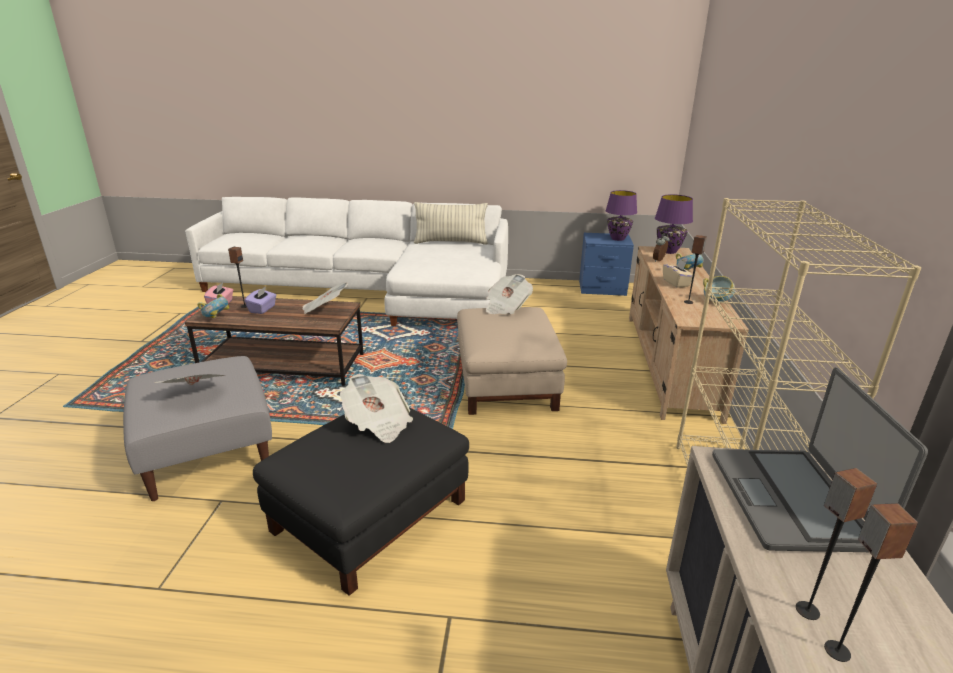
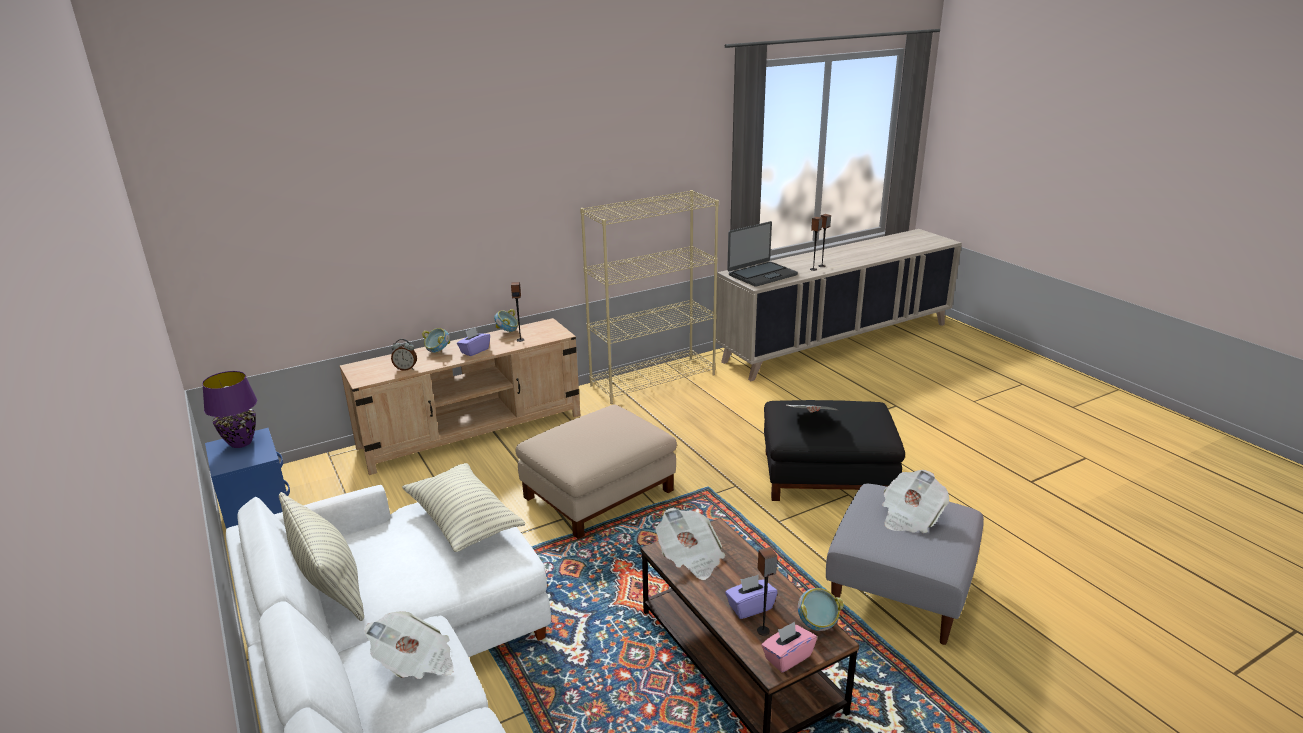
camera: 125 degrees left, 0 degrees up
(455, 266) = (463, 520): none -> pillow
(506, 307) = (555, 447): newspaper -> newspaper (415, 663)
(668, 251) = (365, 370): purple table lamp -> none
(676, 283) = (474, 351): beige tissue box -> purple tissue box

